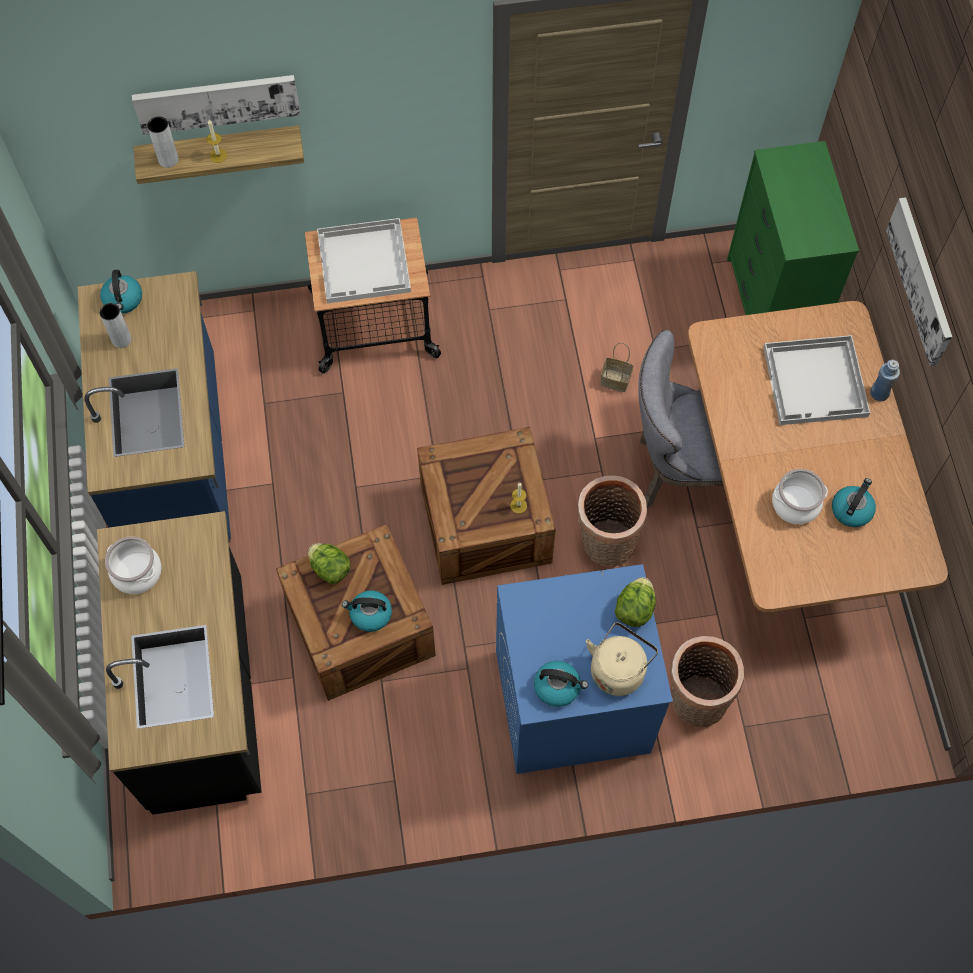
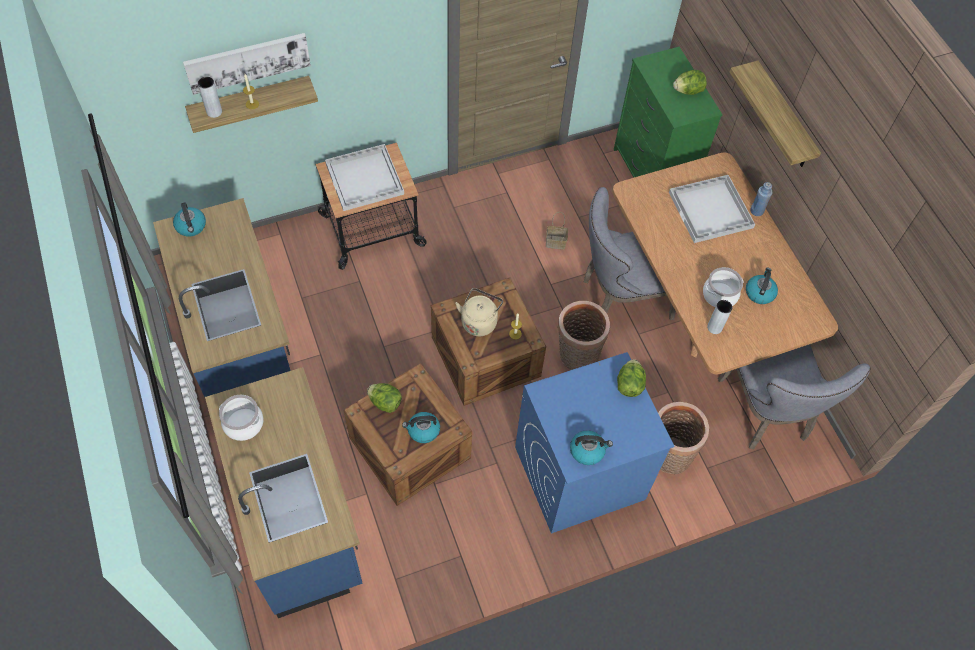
camera: 15 degrees left, 5 degrees down
(121, 339) = (195, 255): grey vase -> grey vase (714, 327)
(202, 695) = (299, 519): black counter -> blue counter
(618, 669) = (629, 429): beige kettle -> beige kettle (479, 321)
(820, 209) = (688, 91): none -> lettuce
(846, 668) = (767, 414): none -> grey chair
(921, 280) = (783, 117): picture -> shelf

